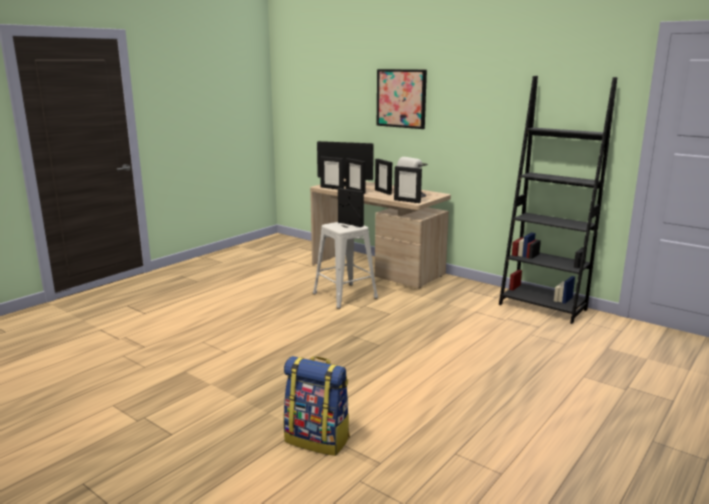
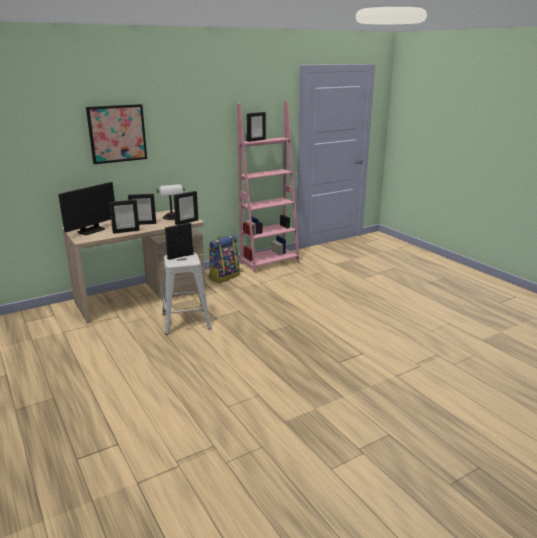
camera: 70 degrees left, 5 degrees up
(318, 439) = (409, 370): backpack -> backpack (224, 277)
(332, 188) = (97, 237): picture frame -> picture frame (256, 140)
(542, 307) = (269, 262): black bookcase -> pink bookcase

